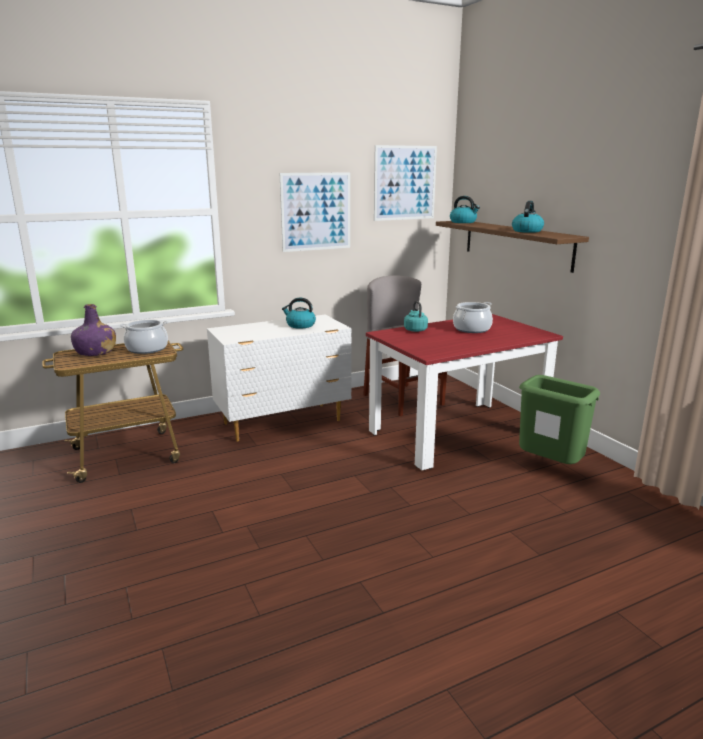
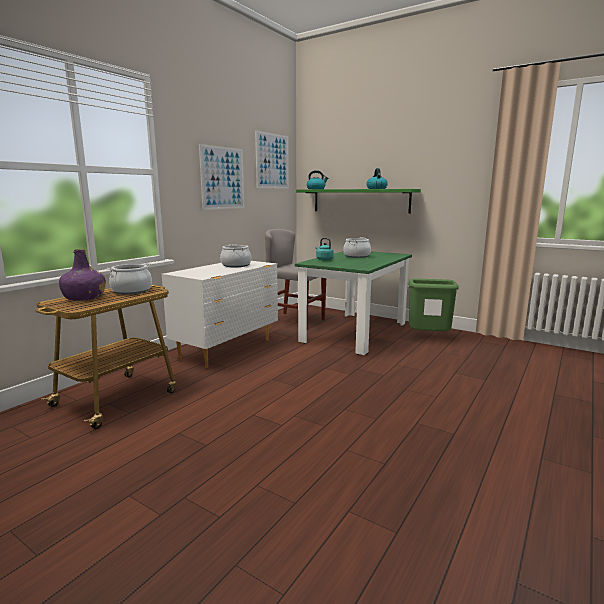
camera: 30 degrees left, 5 degrees down
(300, 325) = (236, 265): kettle -> cooking pot
(456, 434) = (355, 332): red dining table -> green dining table
(516, 244) = (360, 200): brown shelf -> green shelf

